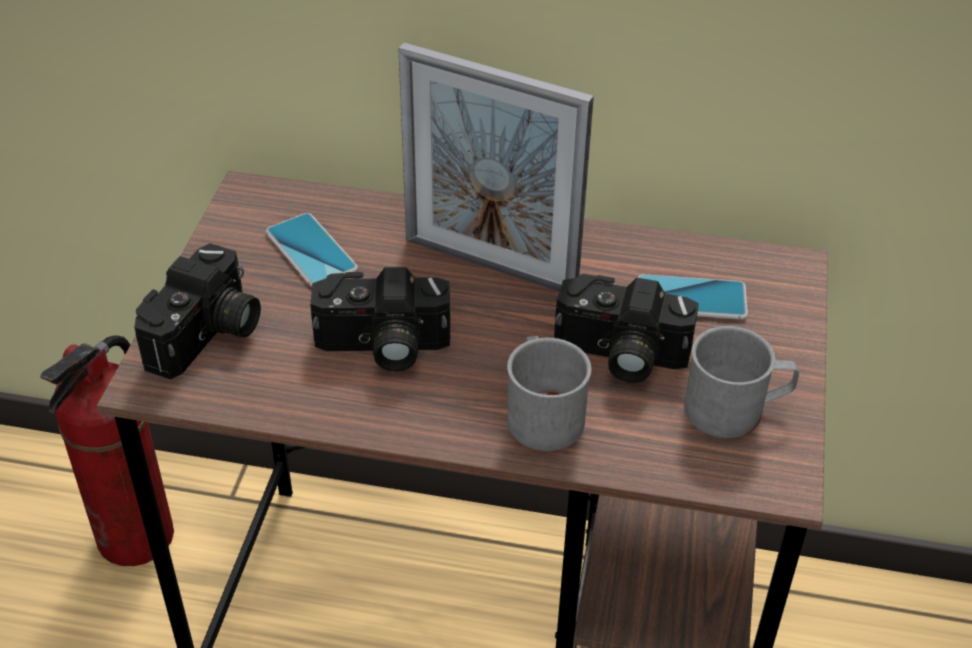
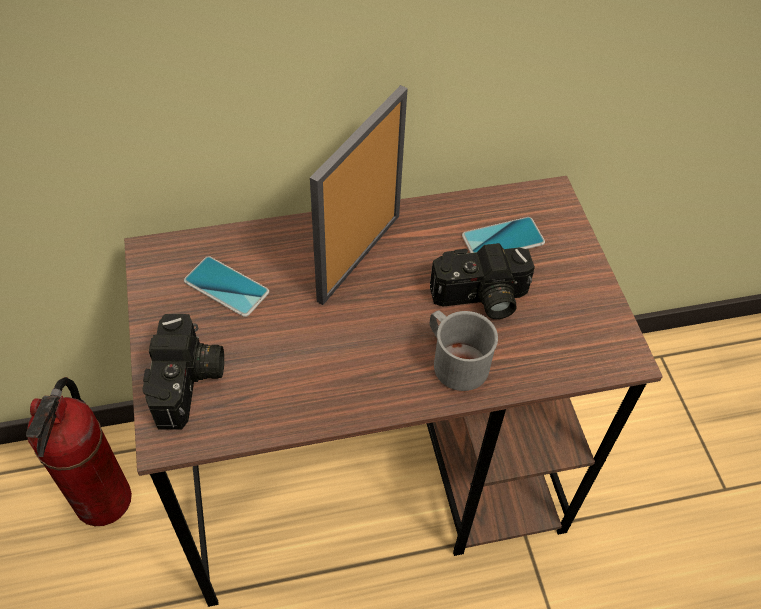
camera: 25 degrees left, 10 degrees up
(382, 347) = (320, 348): camera -> none
(490, 265) = (359, 257): picture frame -> picture frame turned 120 degrees clockwise
(736, 409) = (572, 314): grey mug -> none

